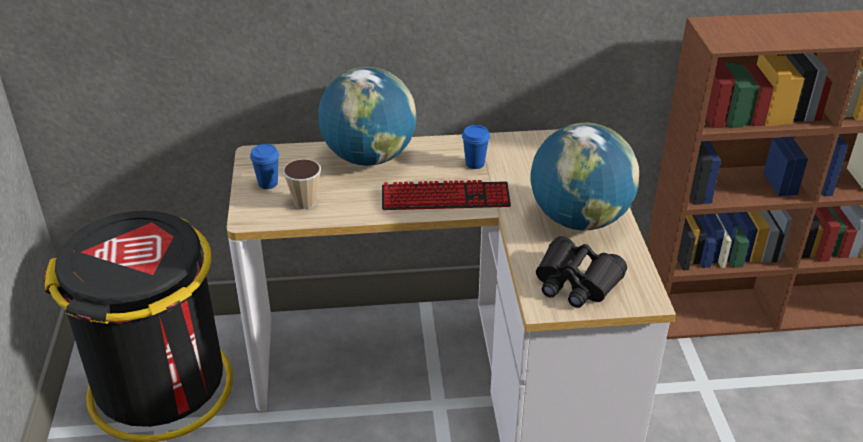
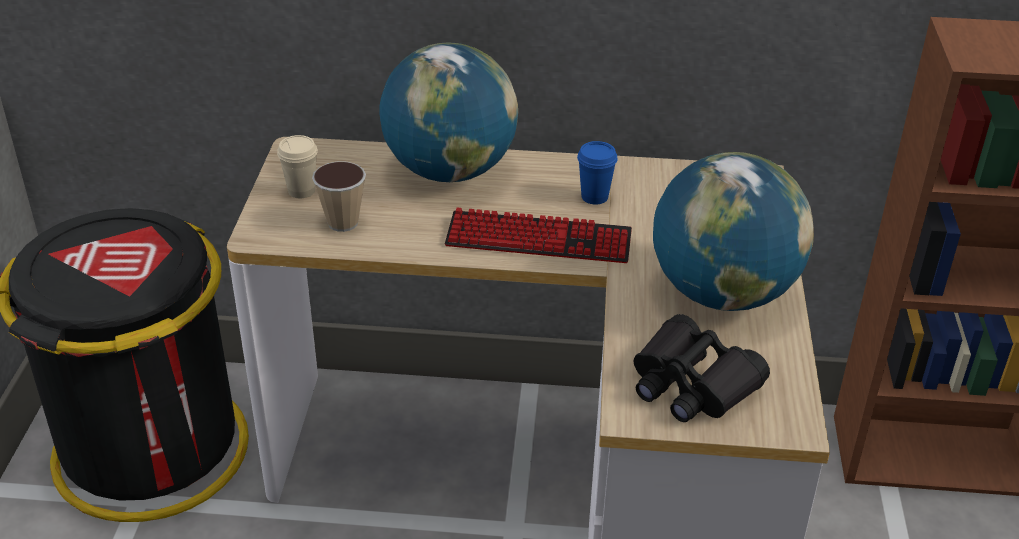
camera: 10 degrees right, 0 degrees up
(268, 183) = (301, 191): blue cup -> beige cup

